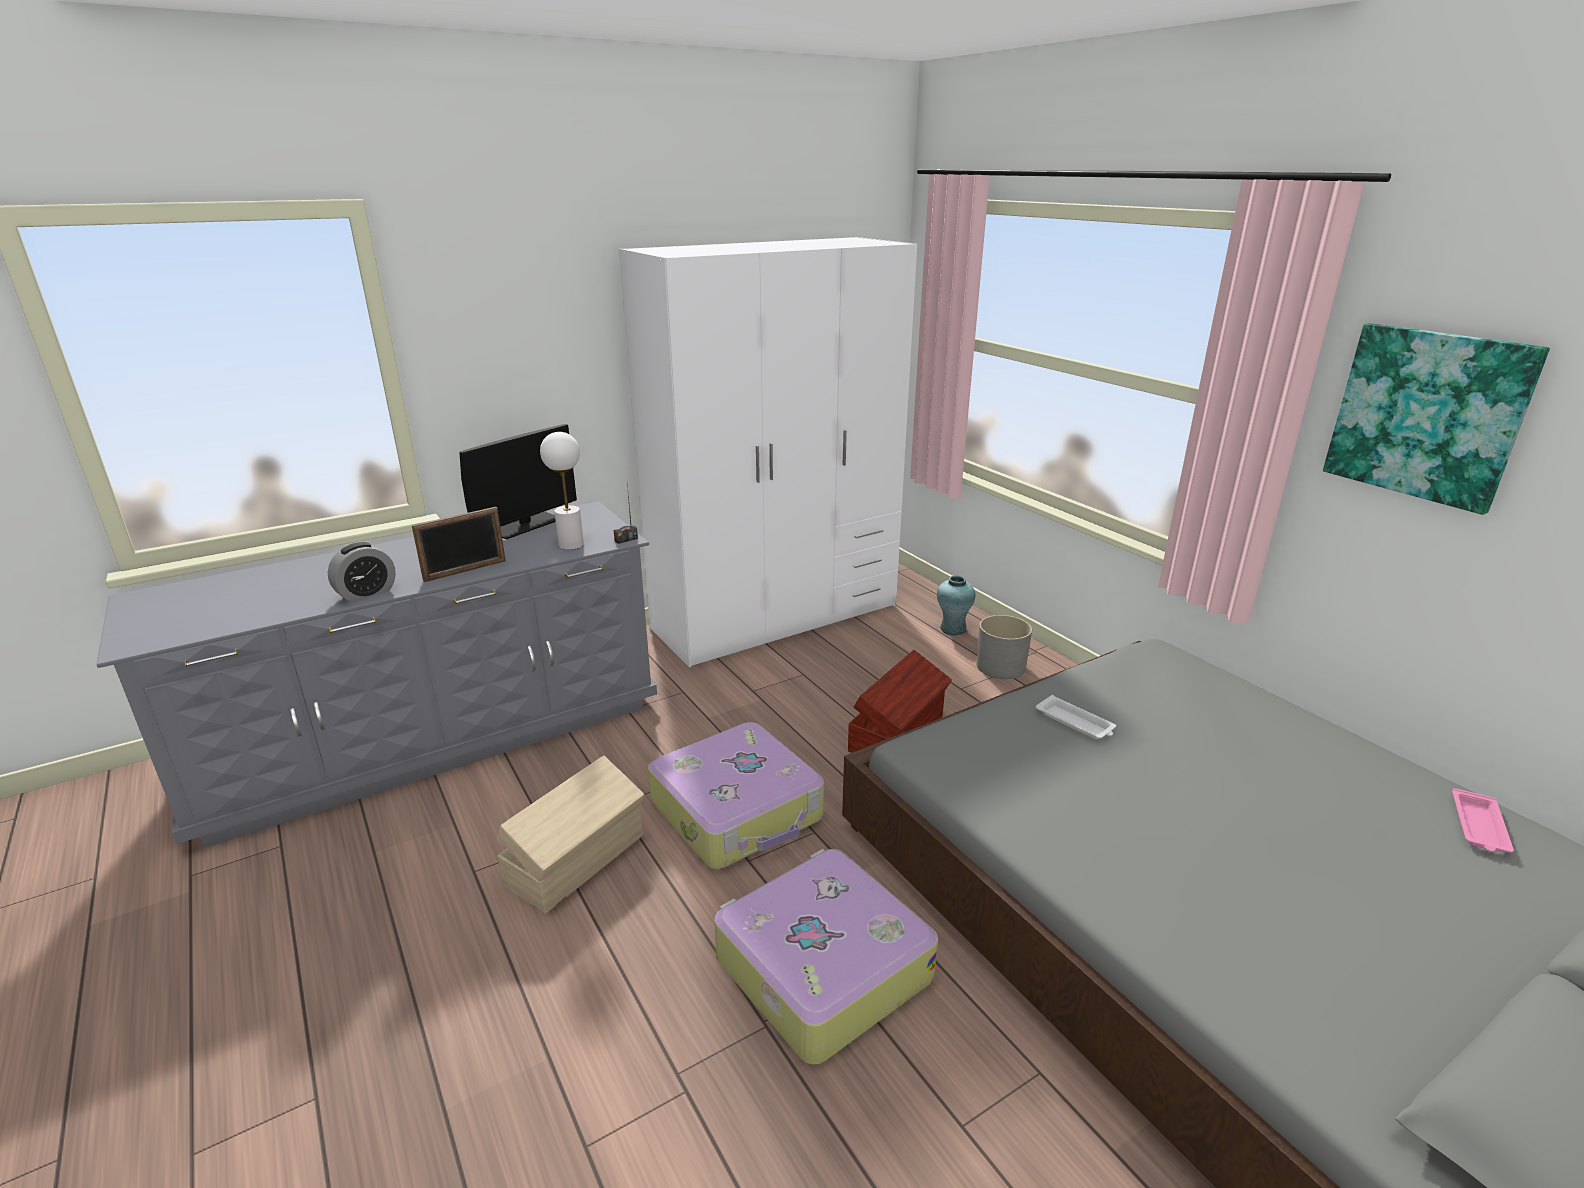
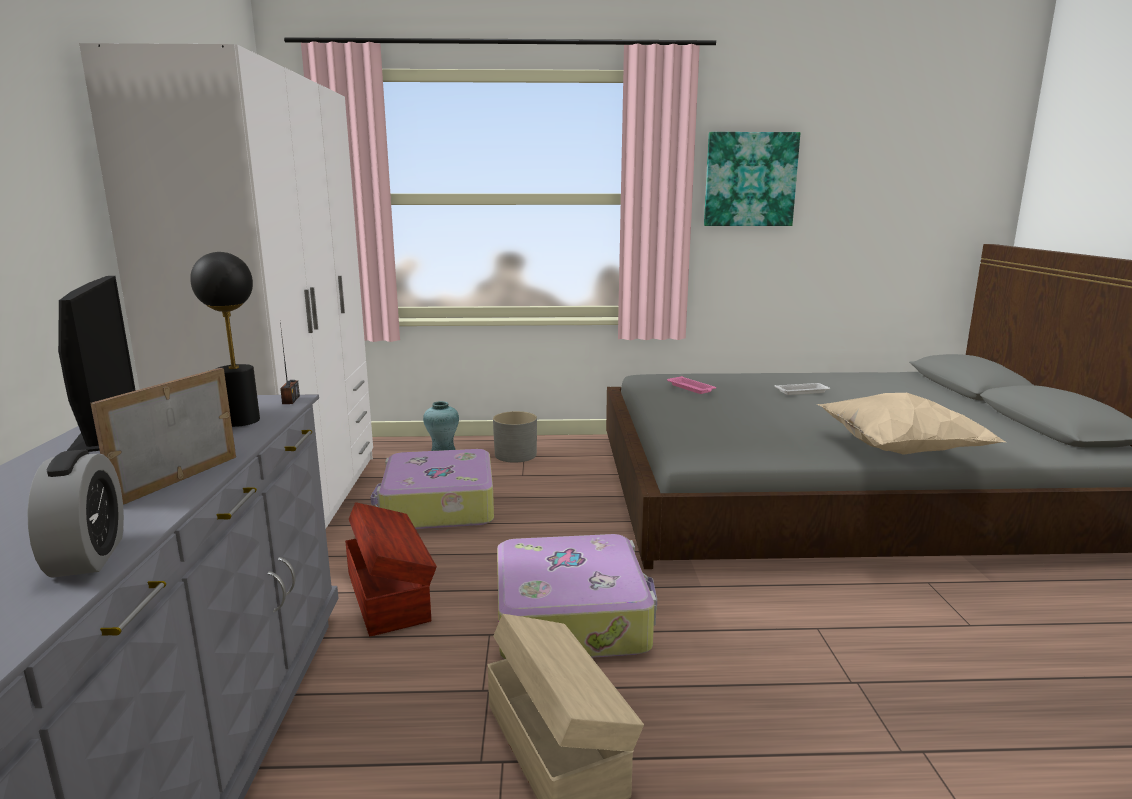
camera: 60 degrees left, 10 degrees down
(465, 571) = (178, 480): picture frame -> picture frame turned 150 degrees counterclockwise
(571, 544) = (240, 421): white table lamp -> black table lamp
(820, 968) = (801, 634): suitcase -> suitcase (437, 506)
(898, 734) = (548, 514): brown storage box -> brown storage box (389, 595)
(1075, 722) = (705, 412): white tray -> white tray (802, 391)
(1126, 904) = (896, 451): none -> beige pillow
(1479, 827) = (861, 378): pink tray -> pink tray (691, 388)

